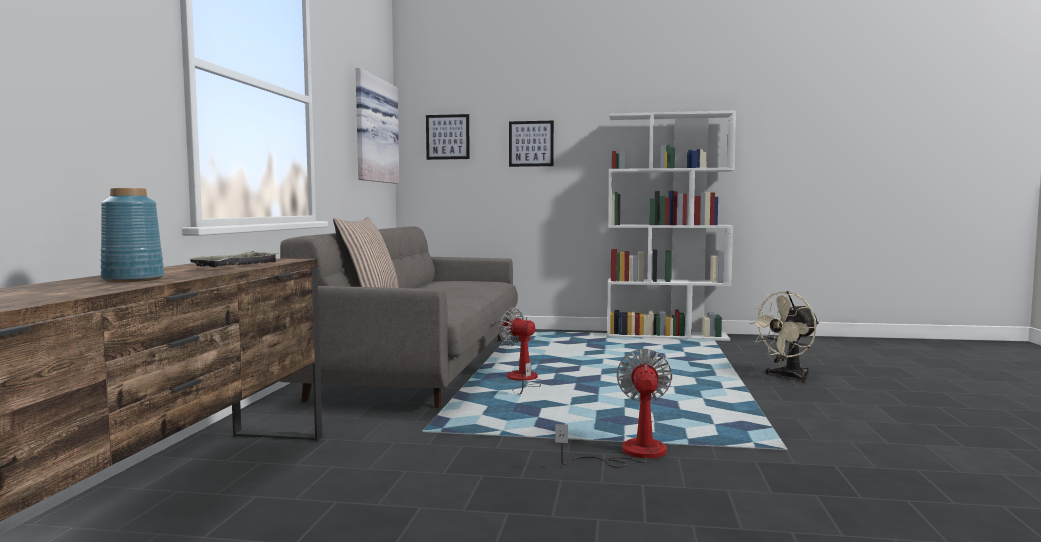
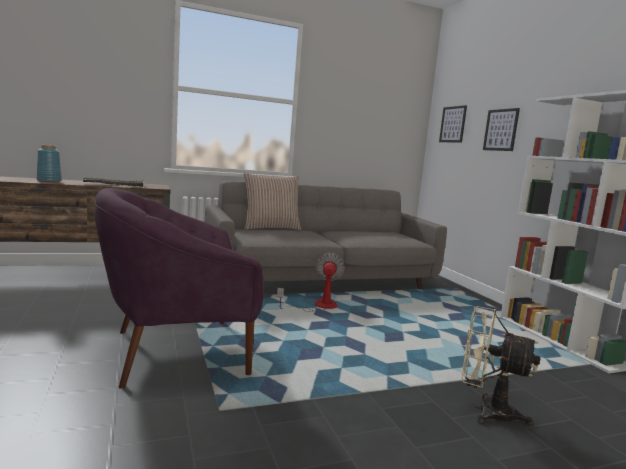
camera: 60 degrees right, 5 degrees up
(373, 130) = (387, 120): picture -> none
(630, 453) = (178, 351): fan -> purple armchair

